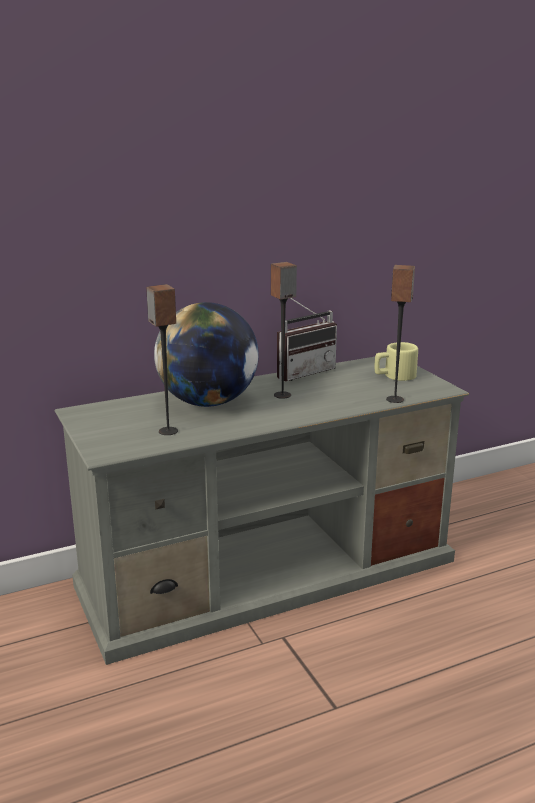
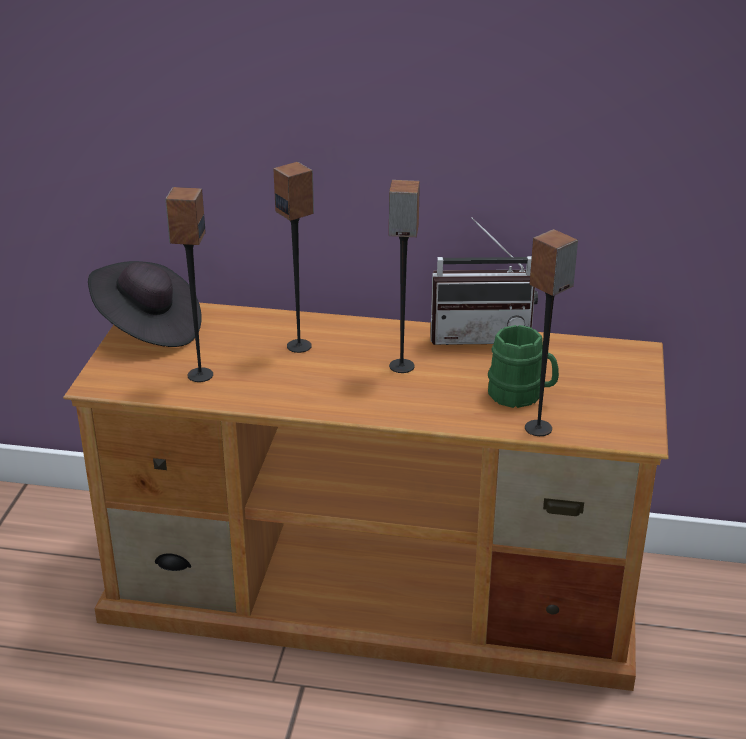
camera: 35 degrees right, 10 degrees up
(94, 420) = (148, 328): none -> black hat
(208, 402) = (299, 346): globe -> speaker
(269, 571) = (377, 590): grey tv stand -> brown tv stand
(365, 390) = (522, 396): none -> green mug
(394, 376) = (598, 386): beige mug -> none

